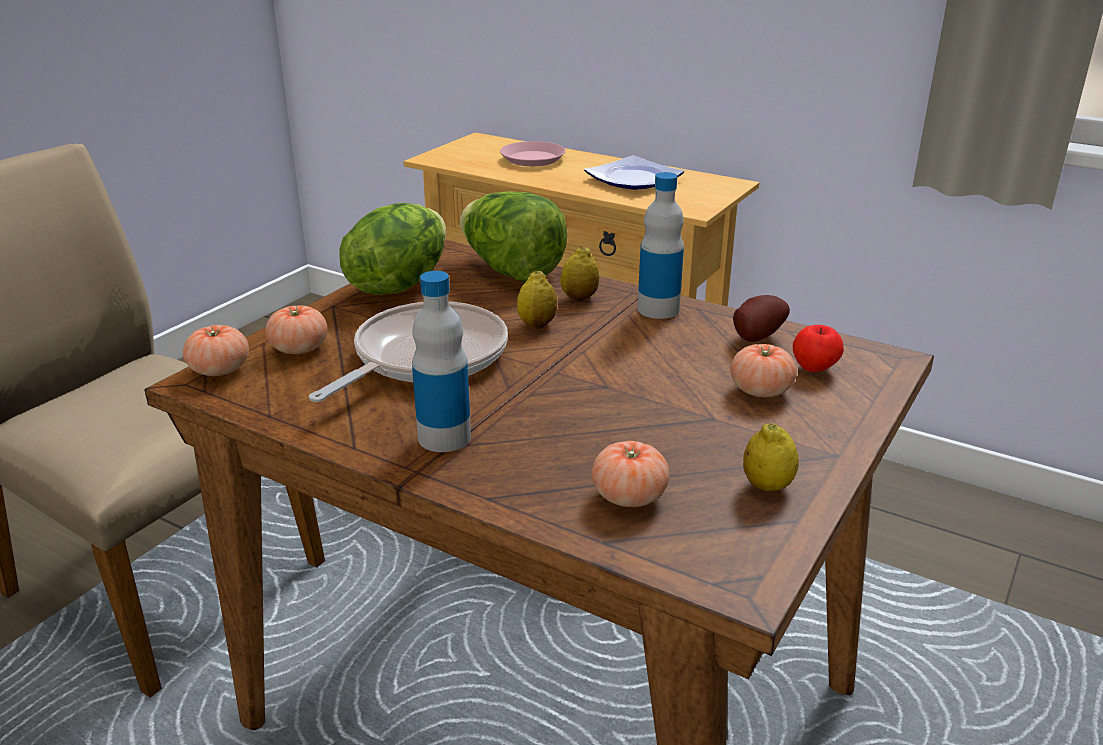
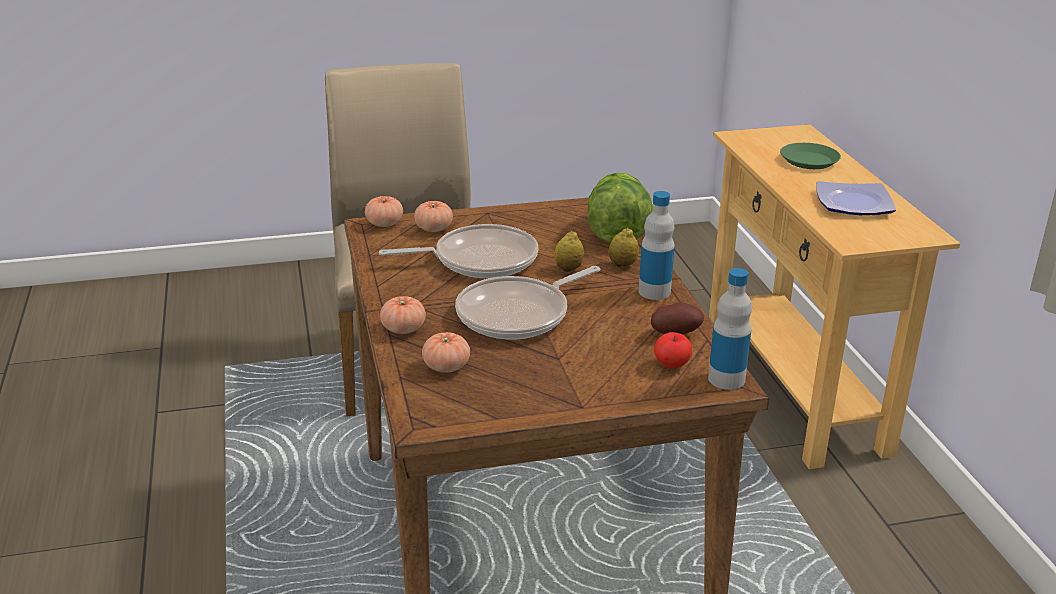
camera: 45 degrees right, 0 degrees up
(398, 283) = (541, 214): lettuce -> none
(444, 437) = (419, 300): bottle -> bottle (726, 379)
(533, 159) = (809, 161): pink plate -> green plate
(584, 395) = (518, 314): none -> frying pan
(760, 390) = (613, 359): tomato -> tomato (403, 329)
(767, 486) = (515, 398): lemon -> none

